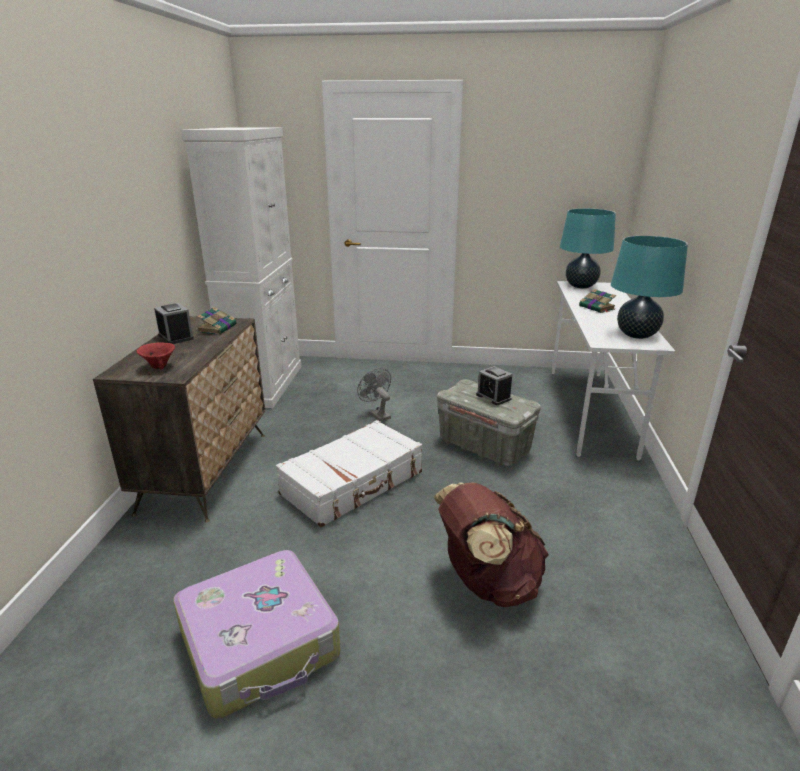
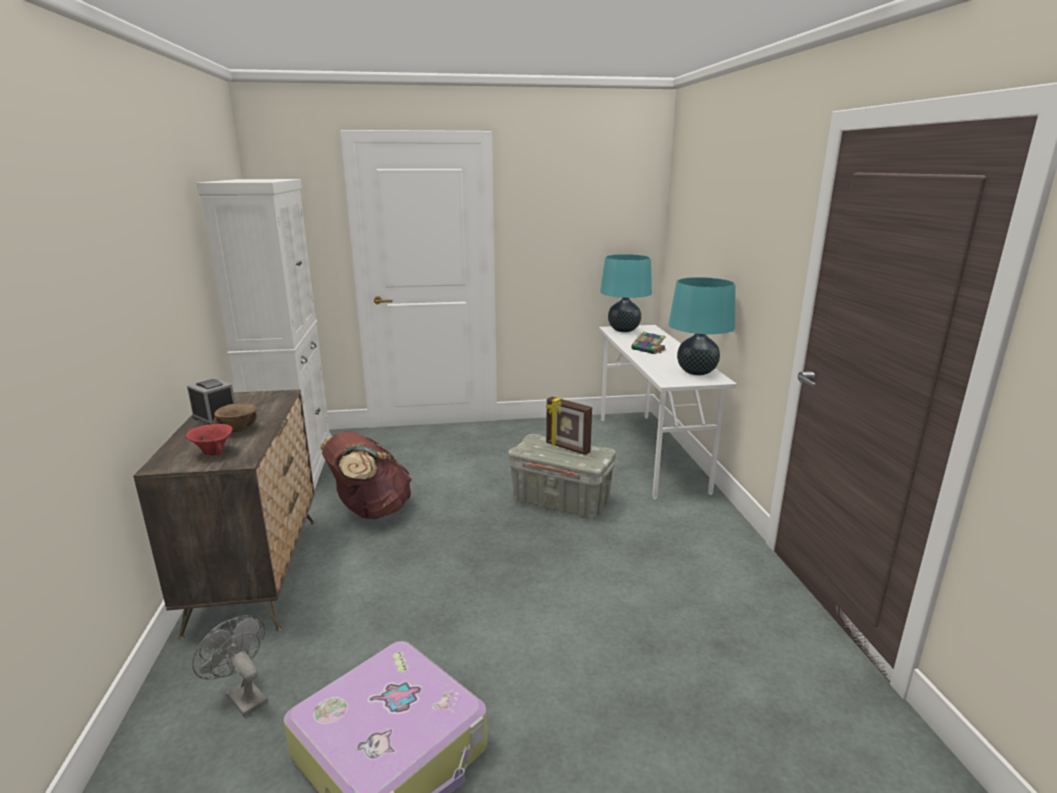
camera: 15 degrees left, 5 degrees down
(187, 349) = (238, 430): none -> brown bowl
(217, 328) = (262, 403): book -> none
(353, 483) = (436, 560): white suitcase -> none
(377, 414) = (436, 483): grey fan -> grey fan (242, 696)
(487, 582) = (611, 638): brown backpack -> brown backpack (370, 510)
(493, 397) = (567, 448): alarm clock -> picture frame

